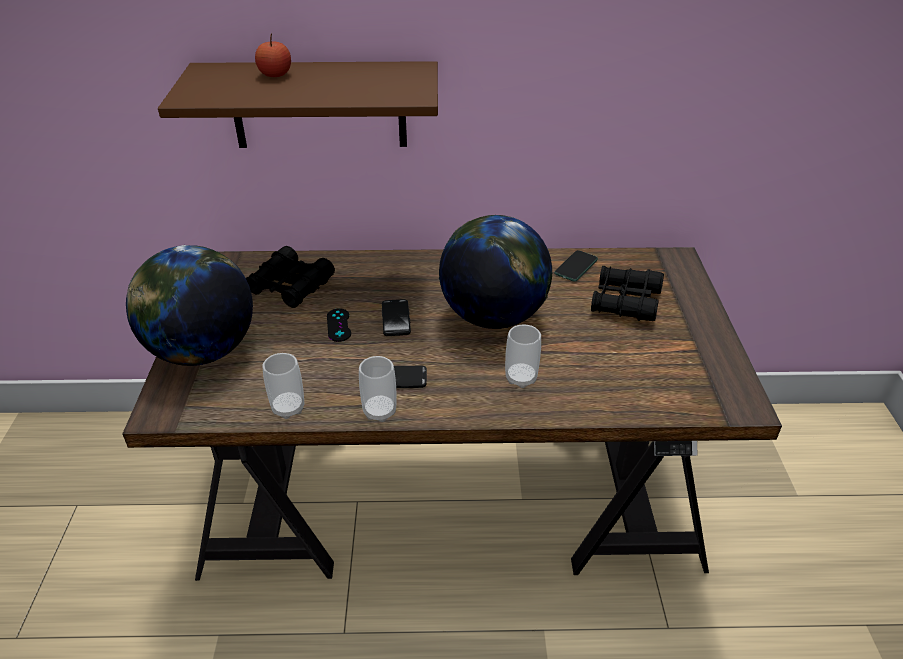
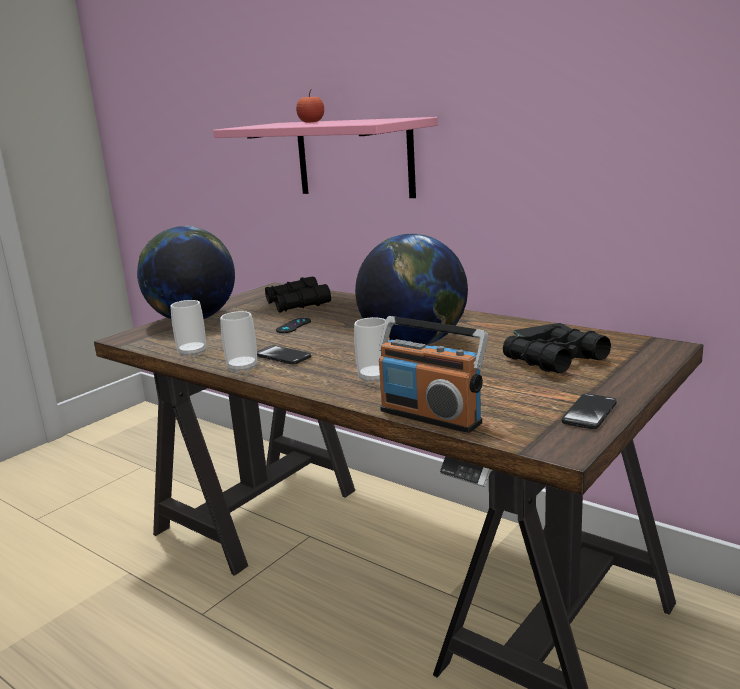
camera: 40 degrees right, 20 degrees down
(318, 105) = (354, 158): brown shelf -> pink shelf
(396, 319) = (338, 330): phone -> phone (589, 413)
(625, 409) = (431, 416): none -> radio

